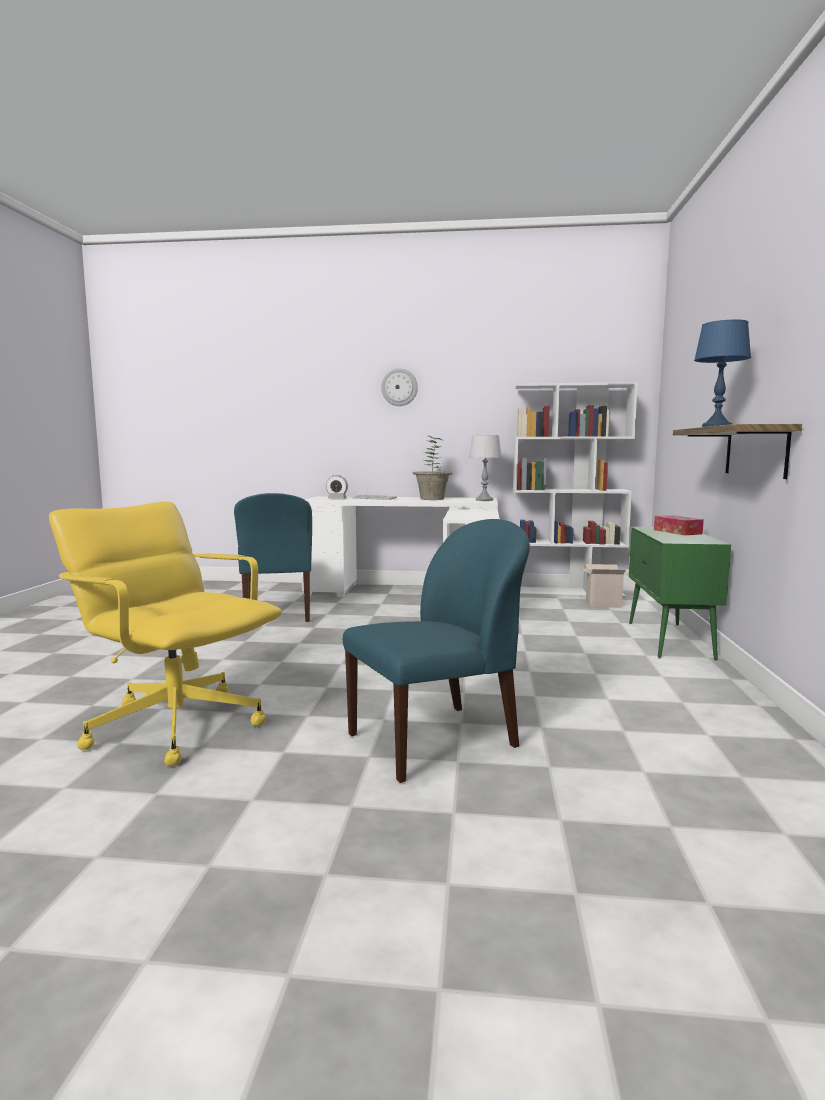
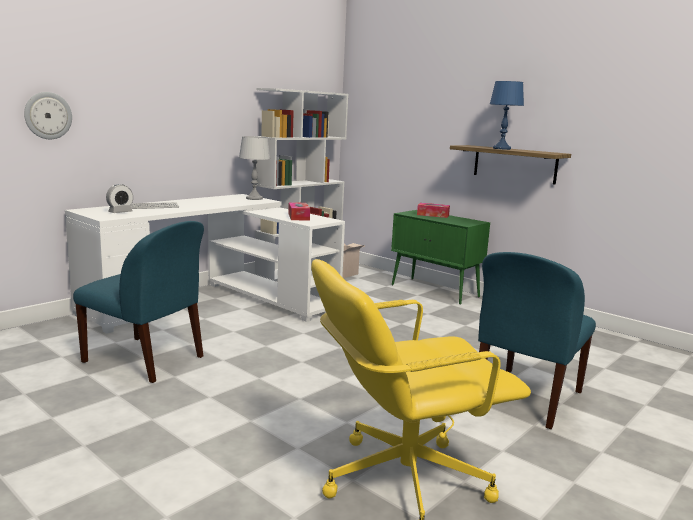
camera: 55 degrees left, 5 degrees up
(399, 387) = (154, 79): wall clock -> wall clock (48, 115)
(432, 499) = (209, 202): potted plant -> none
(436, 740) = (526, 398): blue chair -> blue chair turned 150 degrees counterclockwise
(471, 514) = (298, 217): none -> tissue box

